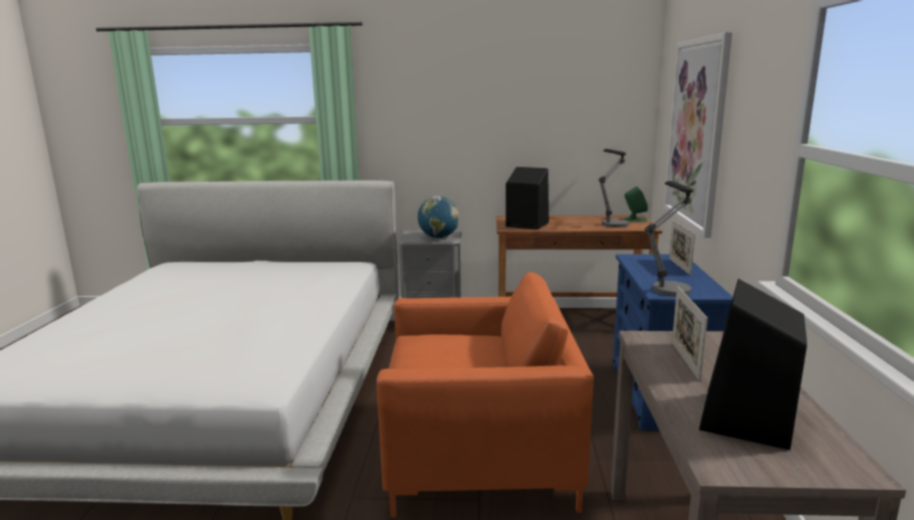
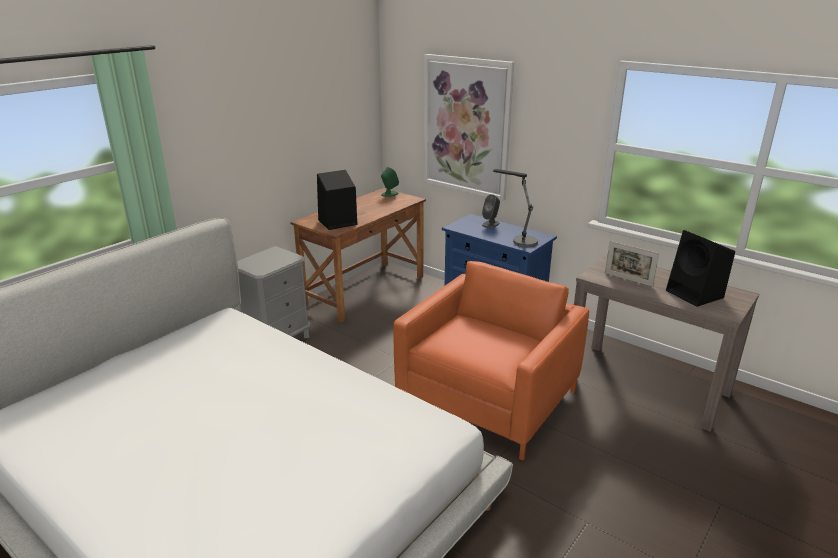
camera: 55 degrees left, 10 degrees up
(439, 237) = (281, 259): globe -> none
(612, 222) = (383, 201): table lamp -> none
(679, 266) = (490, 224): picture frame -> grey speaker

